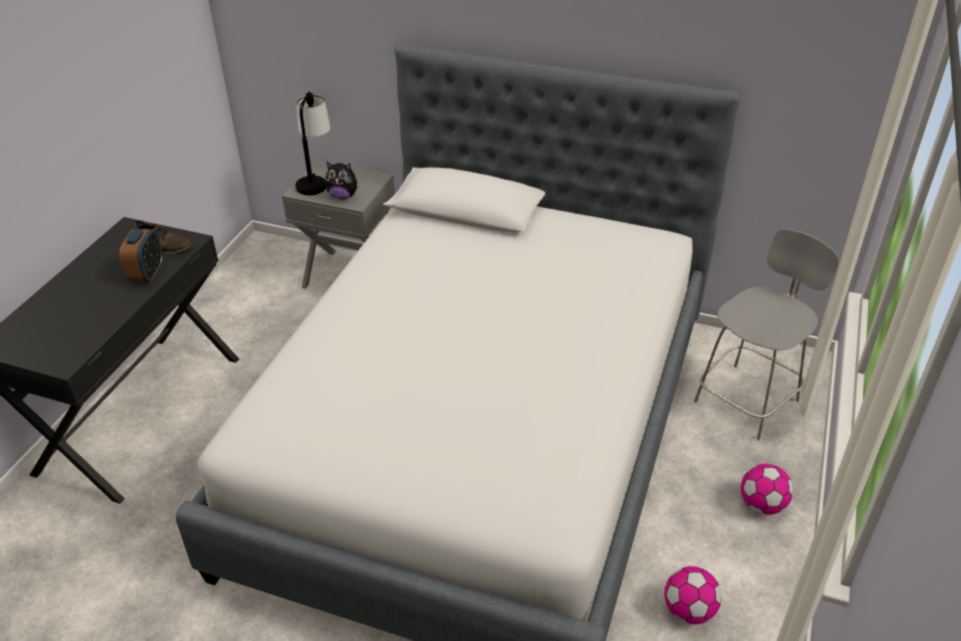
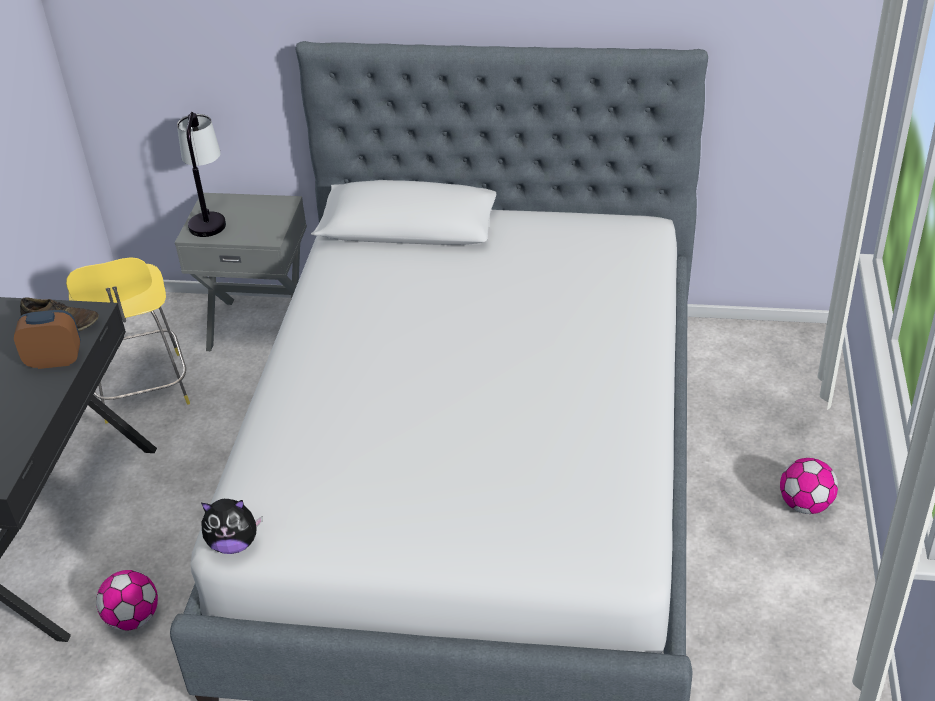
camera: 10 degrees left, 0 degrees up
(147, 274) = (55, 360): alarm clock -> alarm clock turned 90 degrees counterclockwise
(244, 311) = (143, 390): none -> yellow stool
(343, 196) = (250, 231): plush toy -> plush toy (234, 544)
(688, 610) = (756, 631): football -> football (133, 618)
(748, 399) = (762, 392): grey stool -> none

